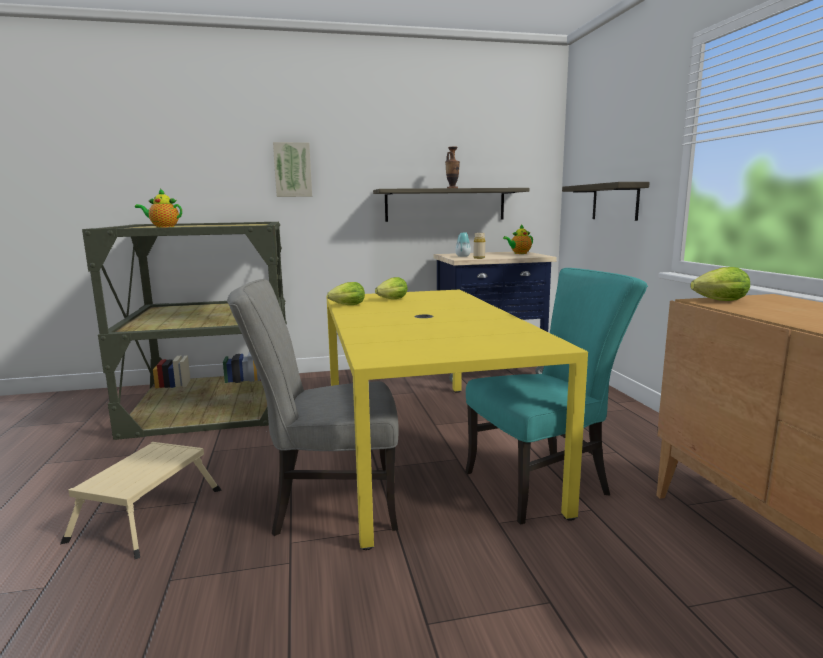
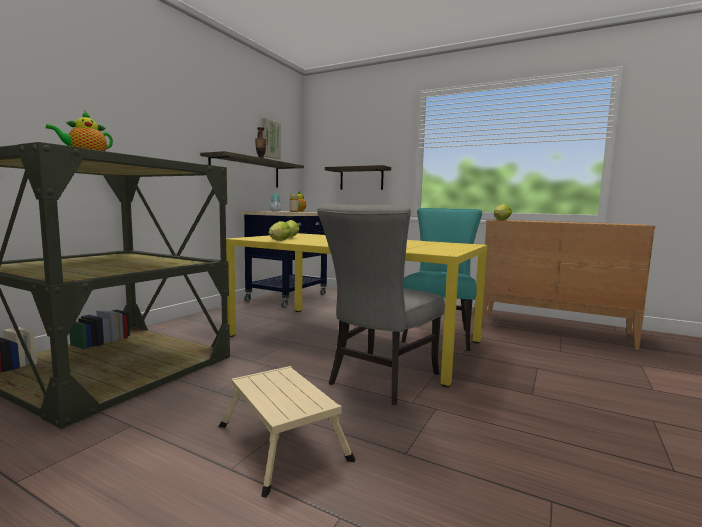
camera: 50 degrees left, 5 degrees down
(292, 170) = (135, 121): picture -> picture (270, 139)

